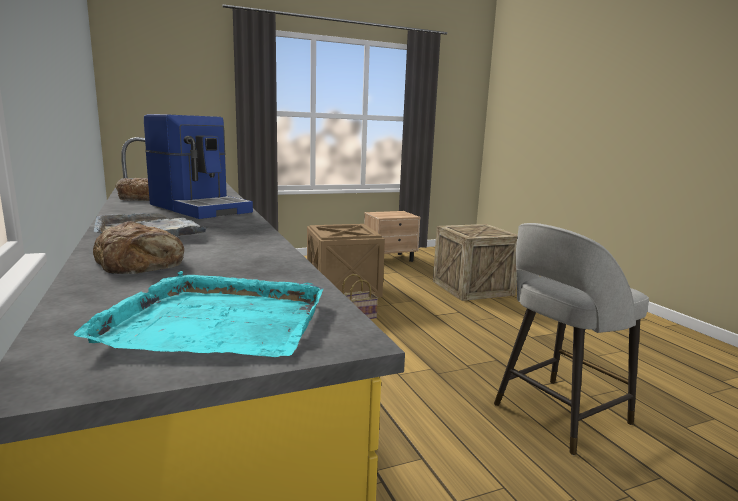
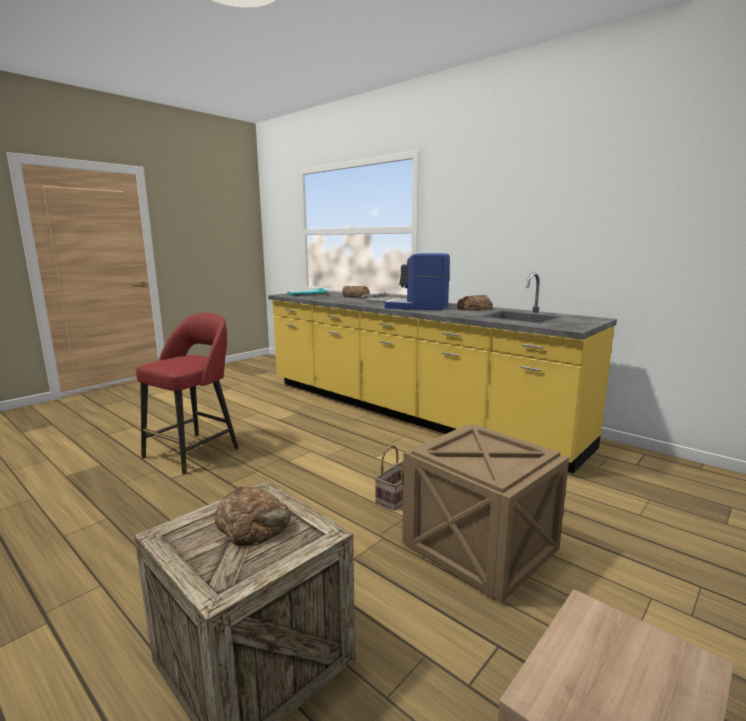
camera: 155 degrees right, 0 degrees up
(473, 231) = (254, 523): none -> bread
(558, 415) = (194, 452): grey stool -> red stool

